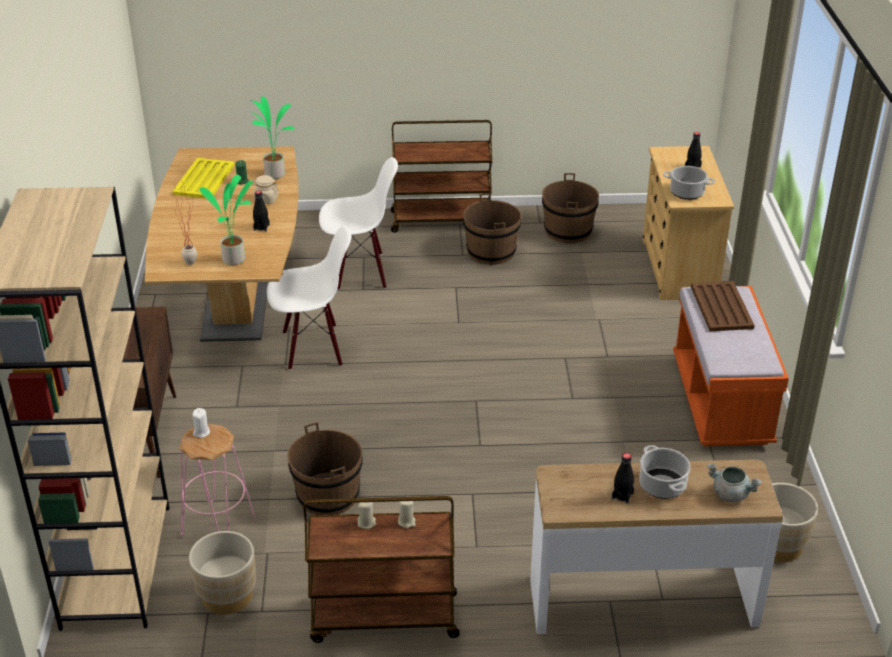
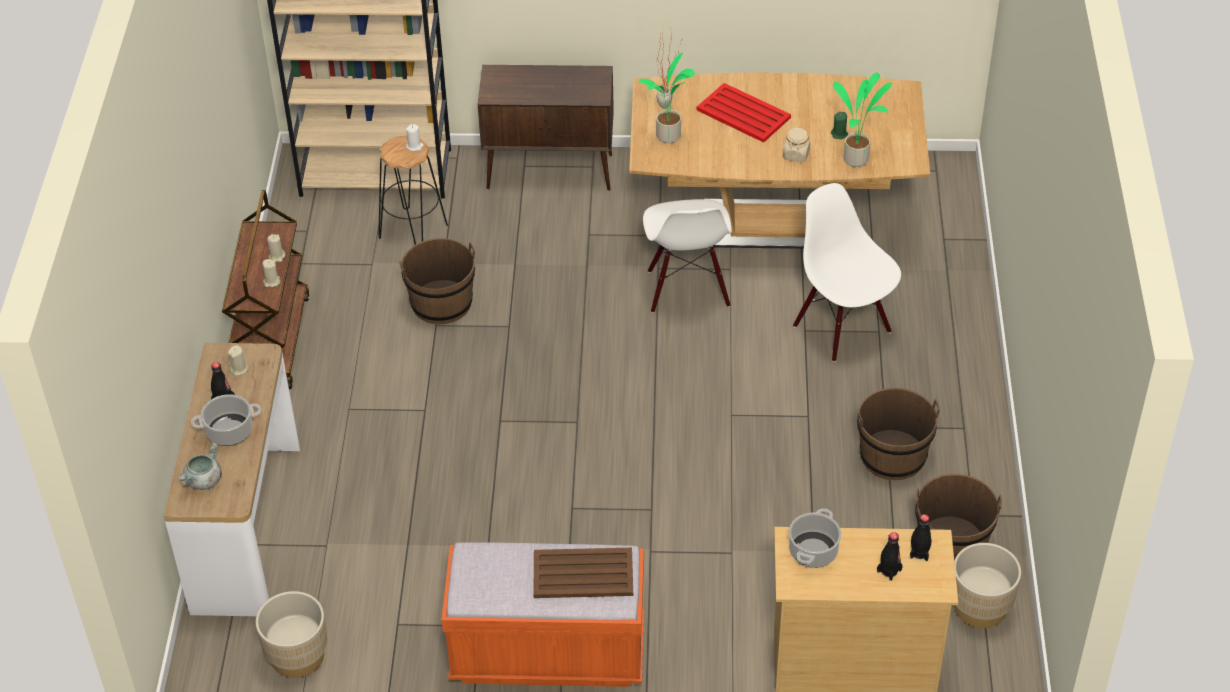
camera: 95 degrees right, 10 degrees up
(203, 180) = (843, 104): yellow tray -> none
(207, 224) = (742, 113): none -> red tray
(218, 526) = (413, 231): pink stool -> black stool
(227, 596) = (324, 241): beige planter -> beige planter (980, 607)
(261, 227) = (734, 153): black bottle -> black bottle (919, 552)
(360, 272) = (843, 328): white chair -> white chair turned 150 degrees clockwise
(441, 220) = (972, 410): brown cart -> none
(577, 490) = (239, 369): none -> beige candle

